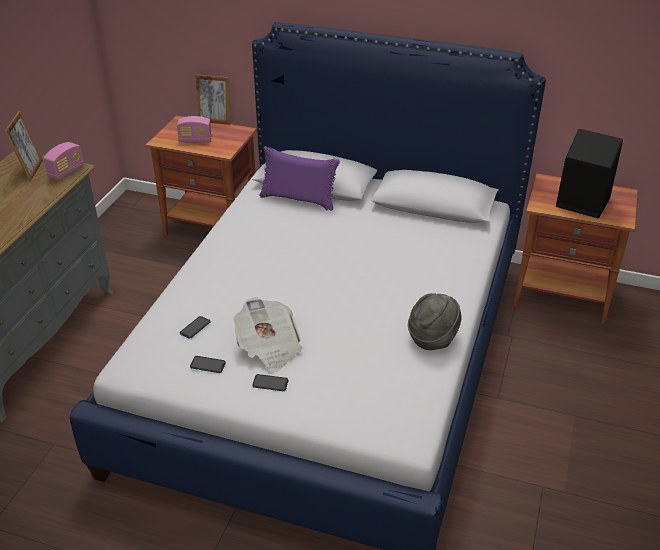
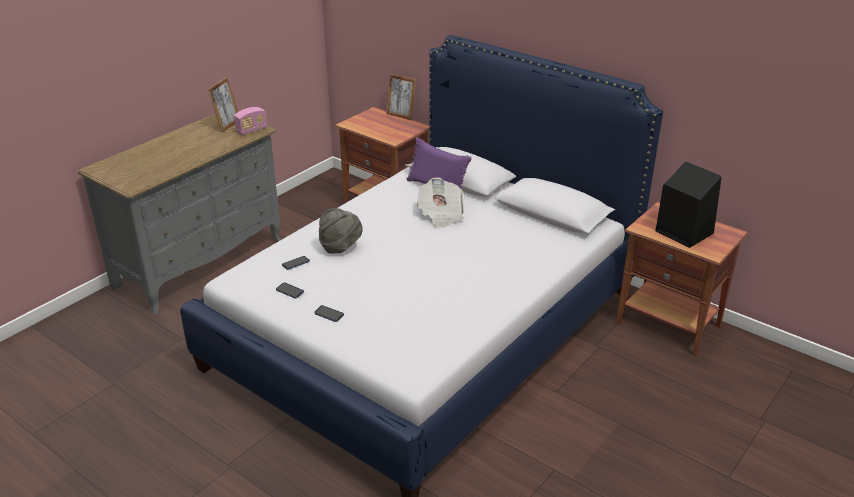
camera: 20 degrees right, 5 degrees down
(195, 140) = (376, 127): radio -> none
(269, 348) = (343, 289): newspaper -> newspaper (440, 215)
(433, 337) = (481, 311): grey hat -> grey hat (340, 247)

